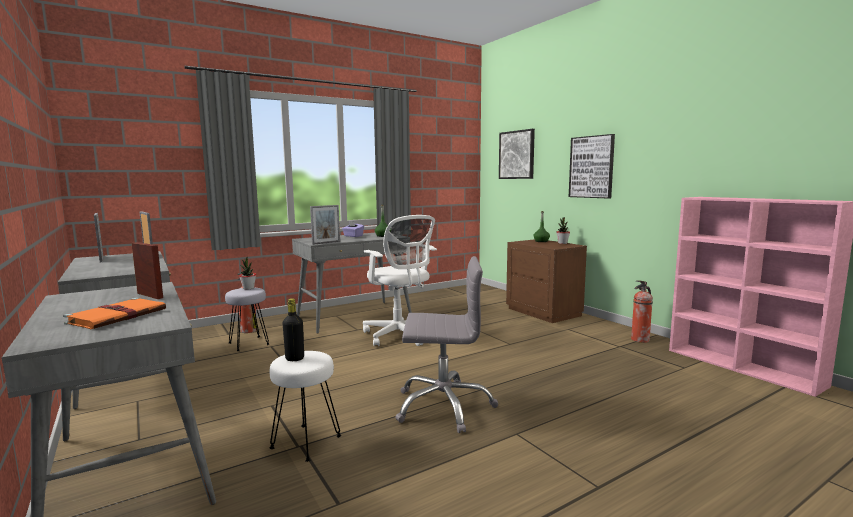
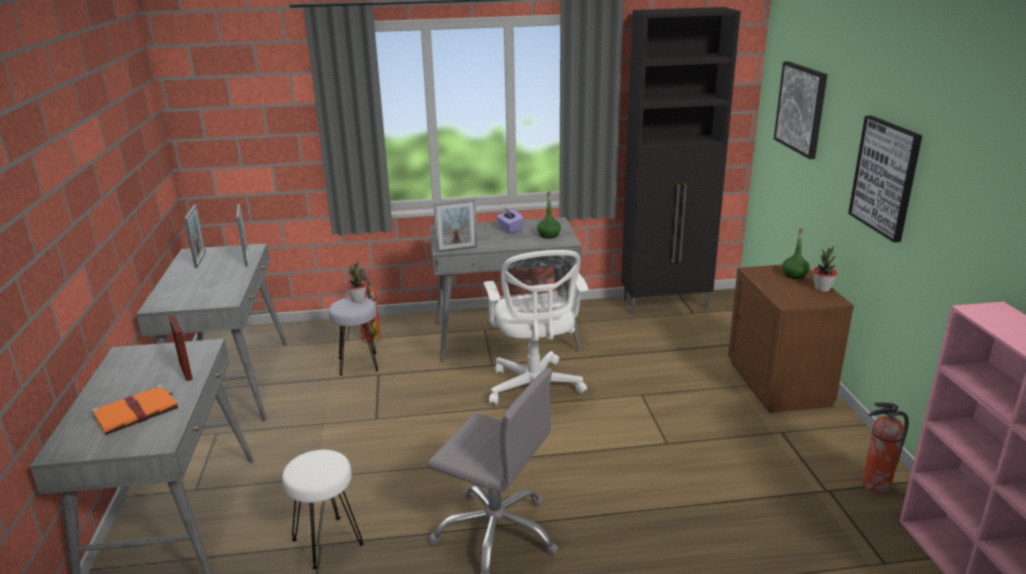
camera: 25 degrees right, 15 degrees up
(294, 358) = (310, 464): black bottle -> none
(445, 292) = (666, 304): none -> black cabinet

